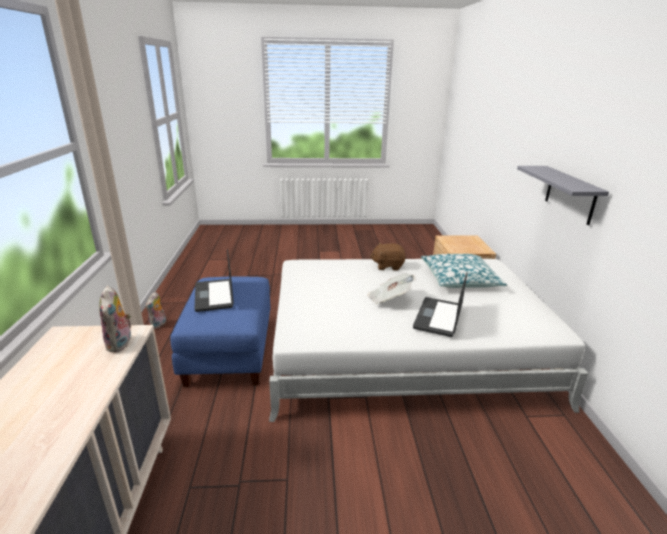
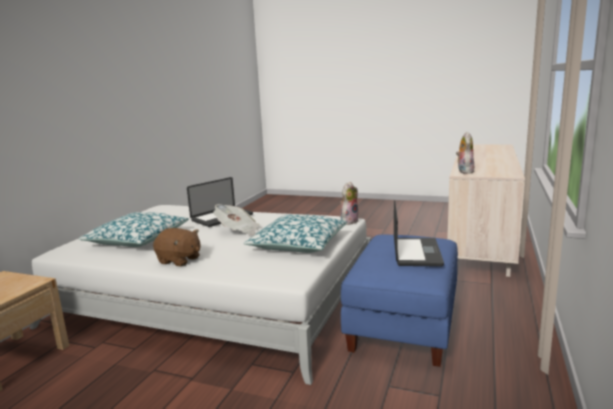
camera: 155 degrees left, 10 degrees down
(158, 325) = (524, 382): plush toy -> plush toy (349, 221)
(317, 292) = (298, 244): none -> pillow
(570, 195) = (82, 128): grey shelf -> none

